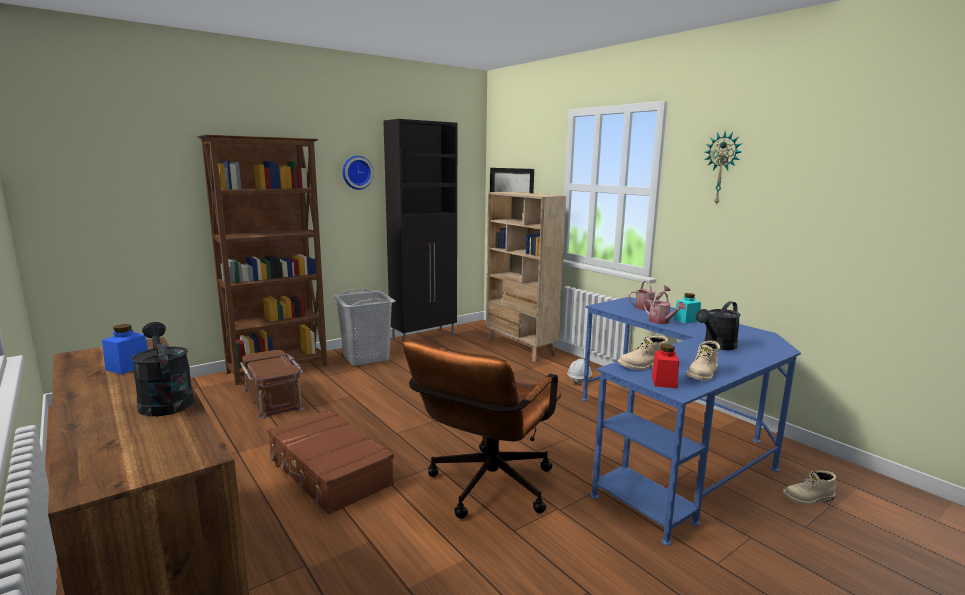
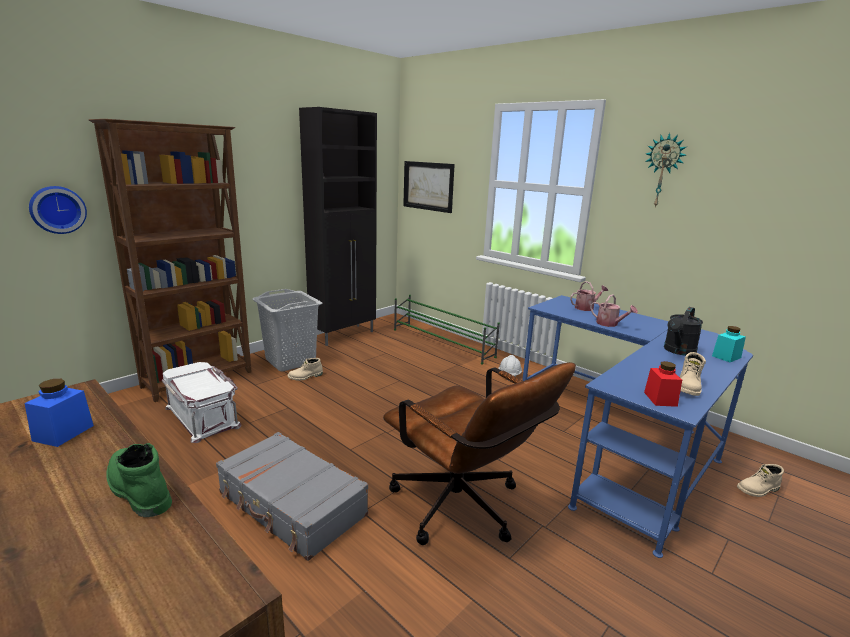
camera: 10 degrees left, 5 degrees up
(164, 400) = (137, 490): black watering can -> green boot
(274, 398) = (203, 416): brown storage box -> white storage box
(328, 472) = (291, 504): brown suitcase -> grey suitcase
(356, 172) = (272, 164): wall clock -> wall clock (57, 209)
(485, 489) = (464, 510): brown office chair -> brown office chair turned 60 degrees counterclockwise
(520, 348) = (442, 343): beige bookcase -> green shoe rack
(643, 365) = (628, 379): beige boot -> beige boot (305, 377)
(686, 320) = (631, 321): turquoise jar -> turquoise jar (726, 357)

